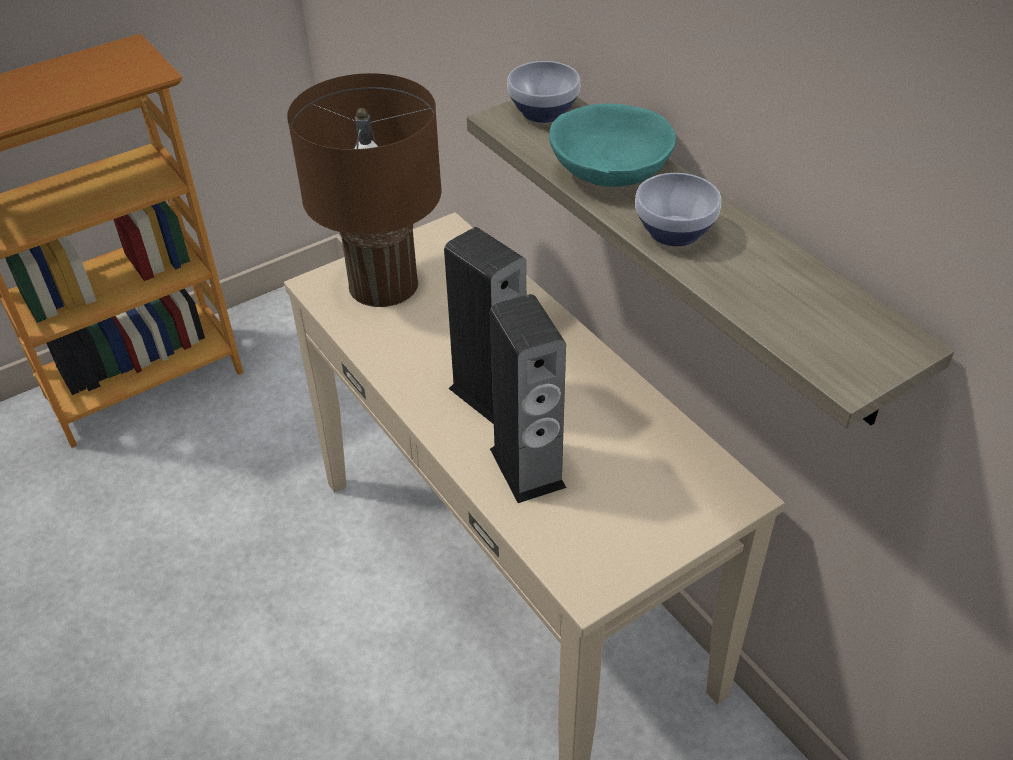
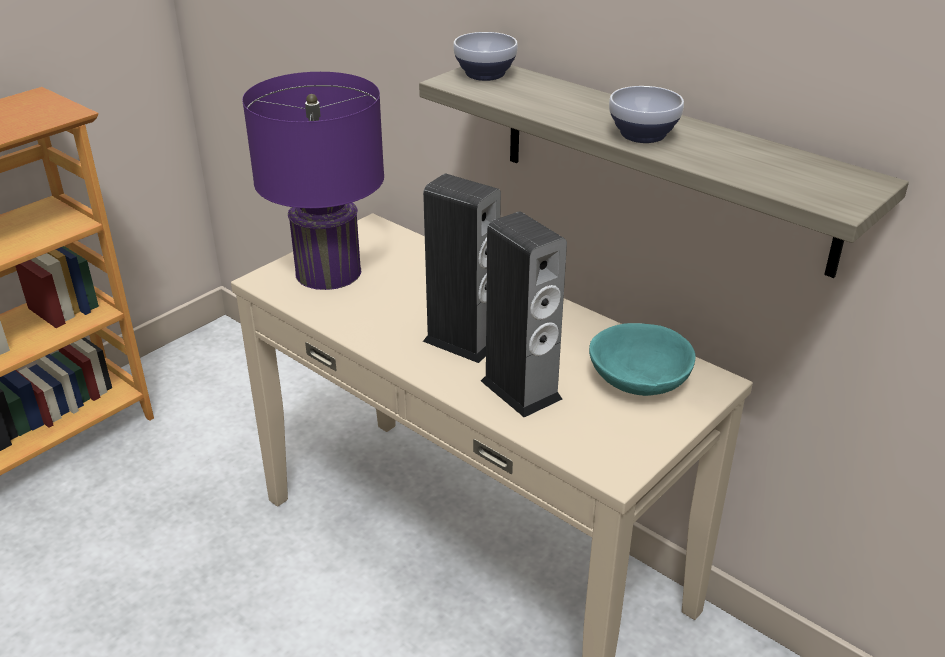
camera: 15 degrees left, 10 degrees down
(383, 284) = (328, 272): brown table lamp -> purple table lamp
(610, 169) = (565, 103): turquoise bowl -> turquoise bowl (639, 378)

